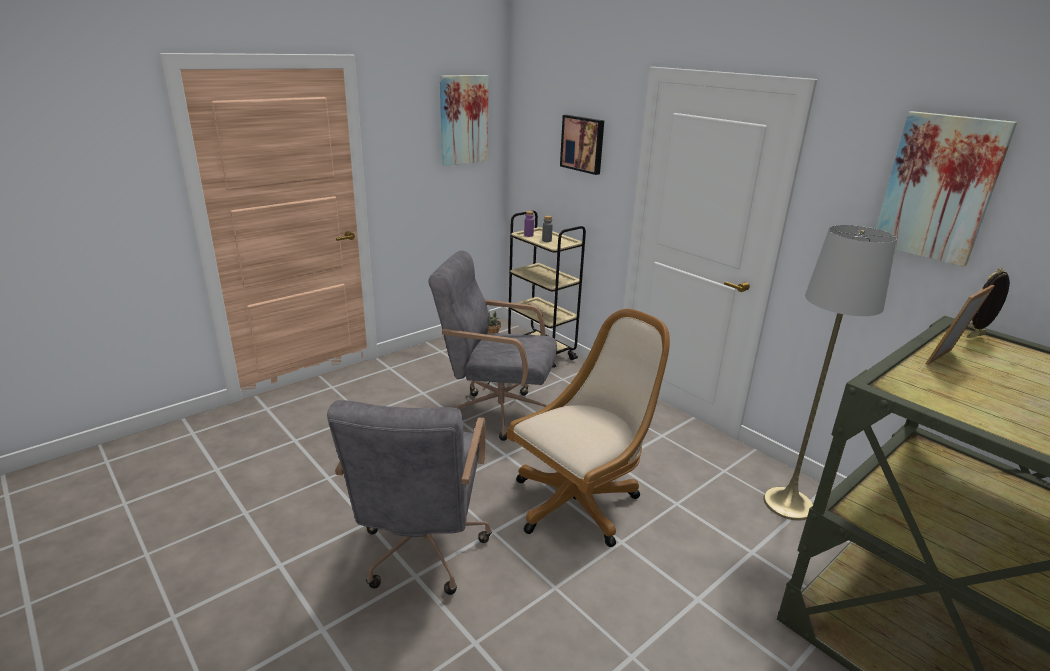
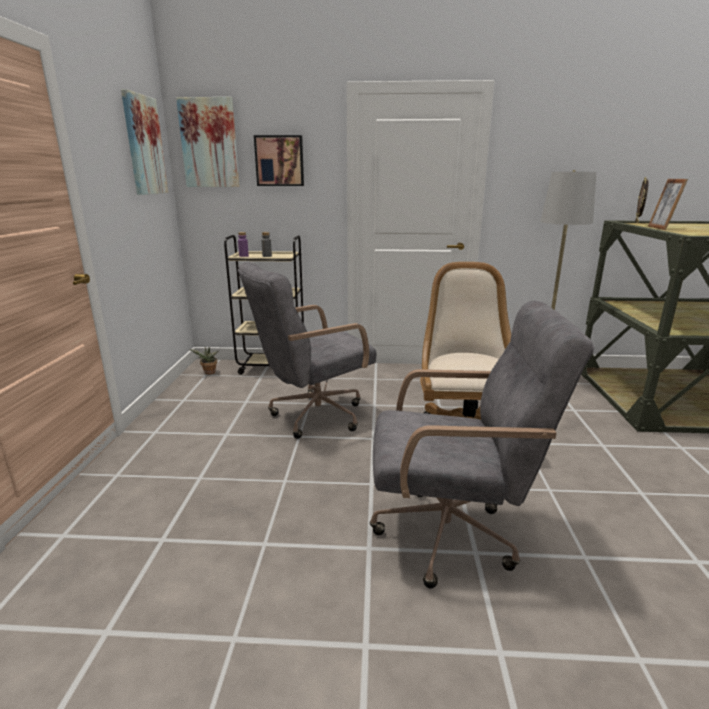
camera: 45 degrees left, 5 degrees down
(422, 556) = (453, 536): grey office chair -> grey office chair turned 45 degrees counterclockwise
(939, 188) = (583, 143): picture -> picture (209, 143)

